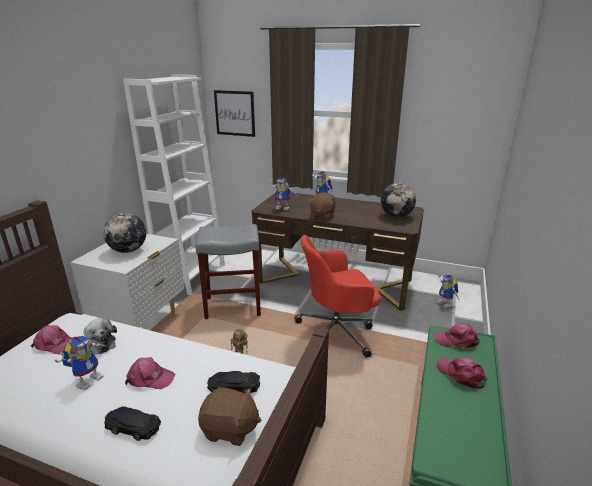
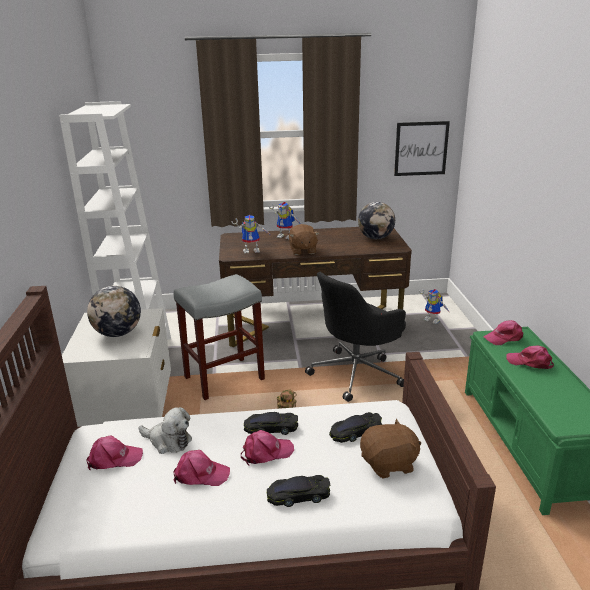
camera: 25 degrees left, 0 degrees up
(89, 378) = (200, 474): toy robot -> pink cap
(175, 358) = (271, 427): none -> black toy car
(235, 113) = (148, 144): picture -> picture (421, 148)
(337, 333) = (357, 373): red office chair -> black office chair

